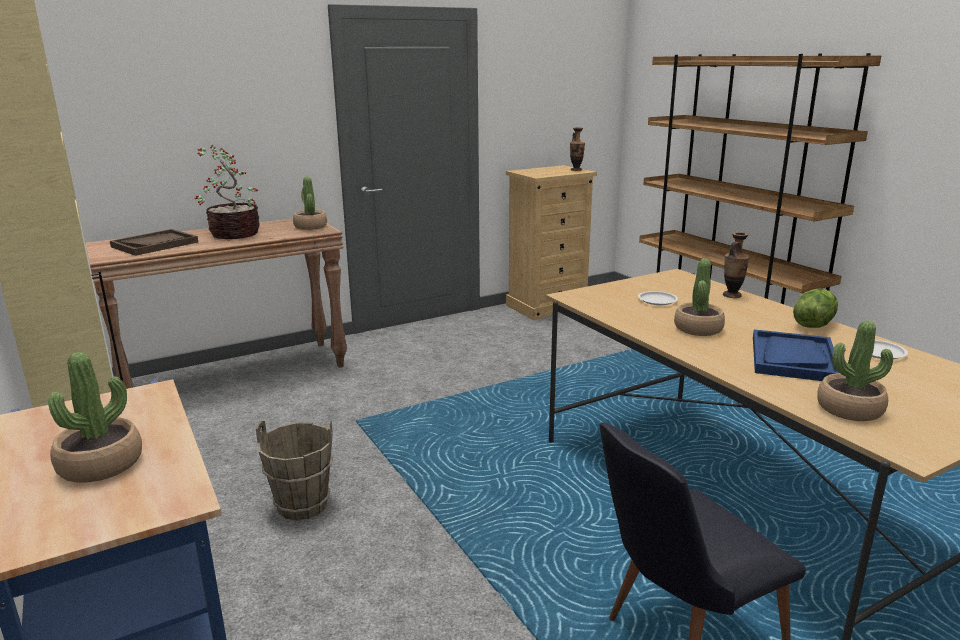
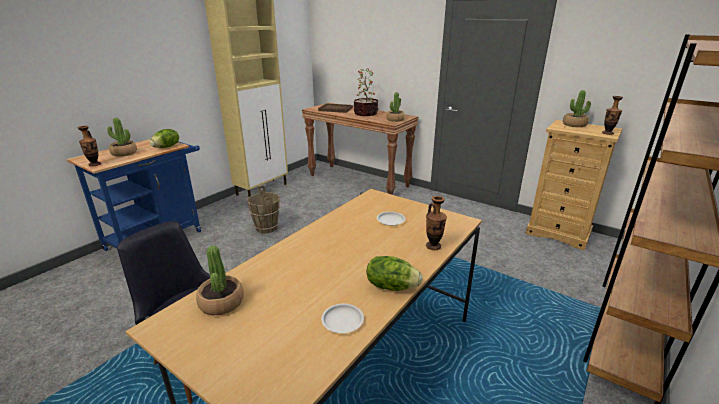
camera: 65 degrees right, 5 degrees up
(145, 404) = (167, 147): none -> lettuce
(152, 509) = (94, 164): none -> vase
(698, 329) = (343, 239): potted plant -> potted plant (574, 125)
(793, 358) = (306, 278): blue tray -> none

